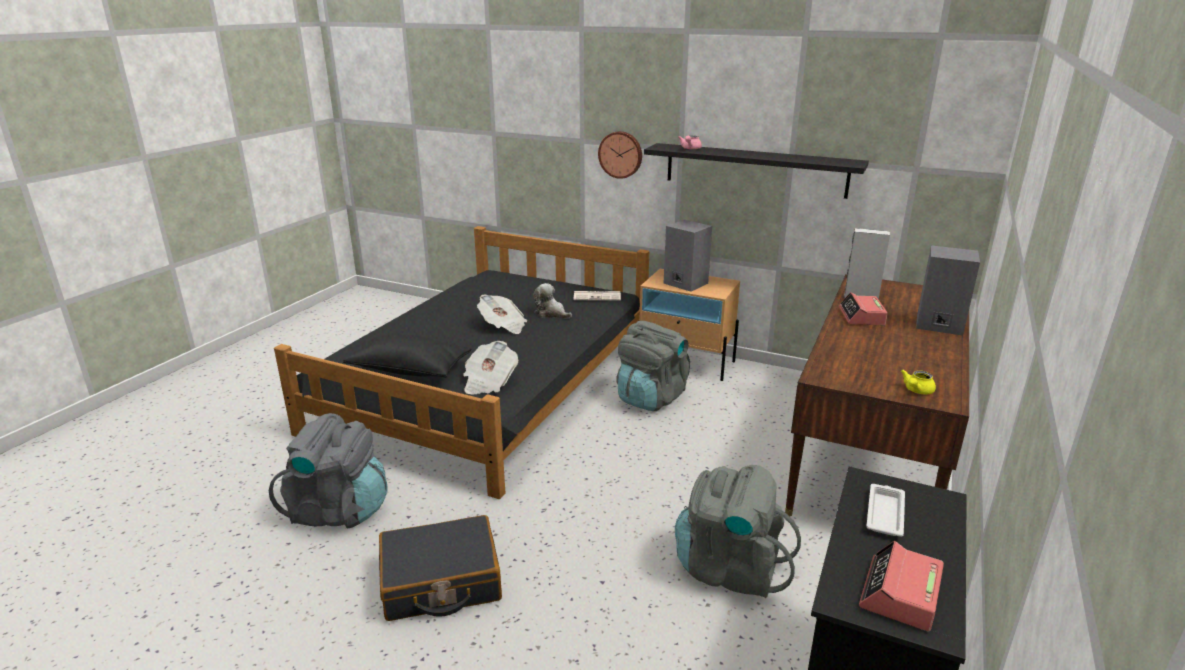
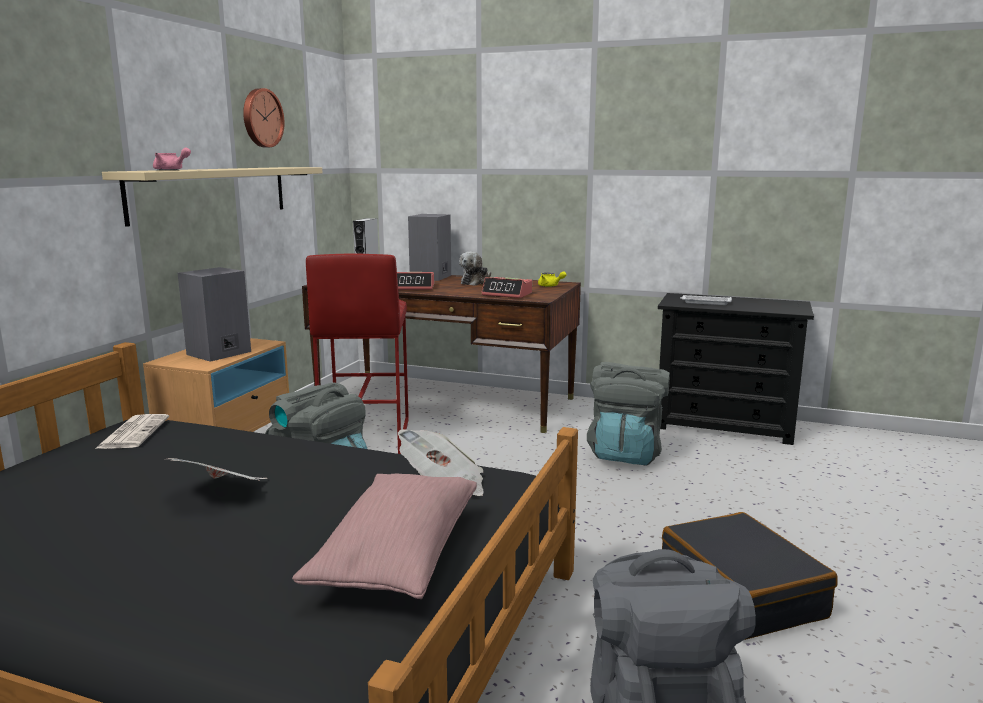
camera: 95 degrees left, 10 degrees down
(410, 370) = (397, 556): black pillow -> pink pillow
(551, 313) = (187, 460): plush toy -> plush toy (475, 282)
(621, 154) = (51, 198): wall clock -> wall clock (261, 118)
(751, 410) = (365, 436): none -> red stool
(755, 170) = (212, 193): black shelf -> beige shelf
(900, 594) = (777, 304): alarm clock -> alarm clock (507, 294)

